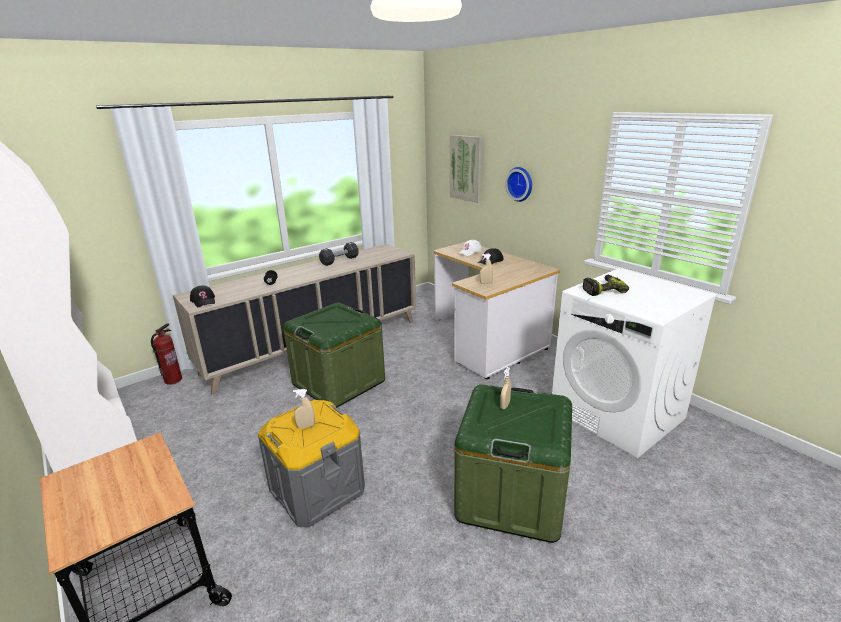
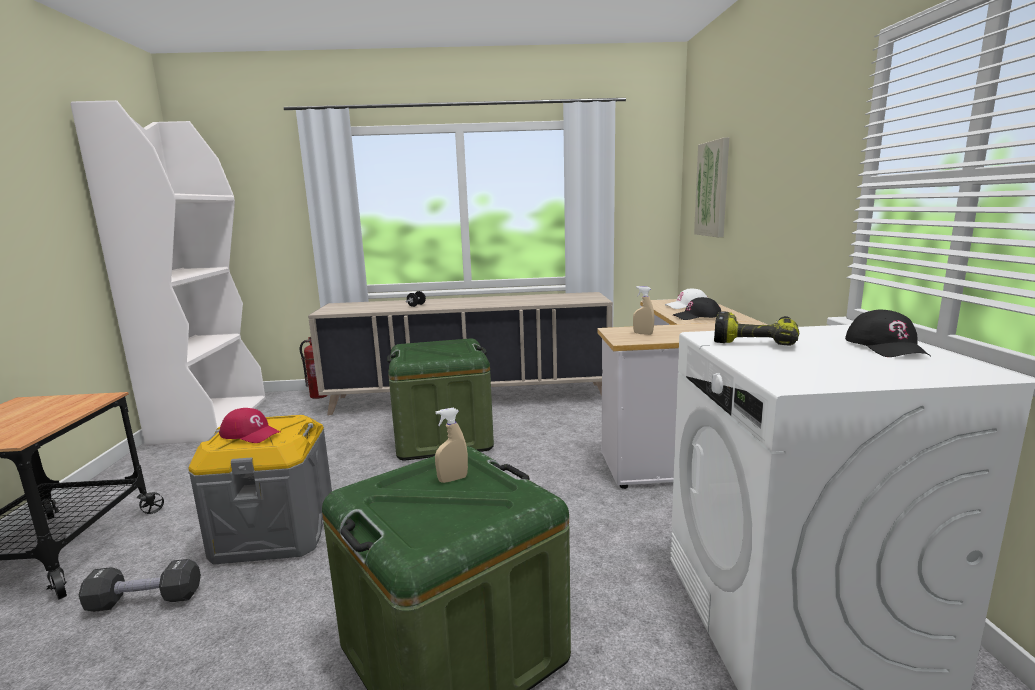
camera: 35 degrees right, 10 degrees down
(204, 300) = (338, 309): black cap -> black cap (886, 347)
(306, 426) = (251, 433): beige spray bottle -> red cap
(339, 260) = (516, 298): black dumbbell -> black dumbbell (145, 600)
(520, 184) = (763, 198): wall clock -> none

